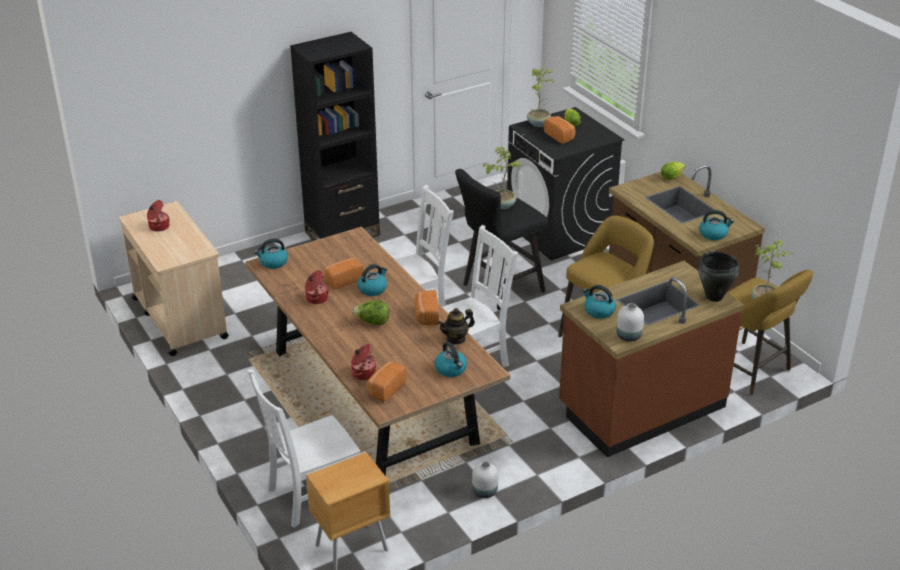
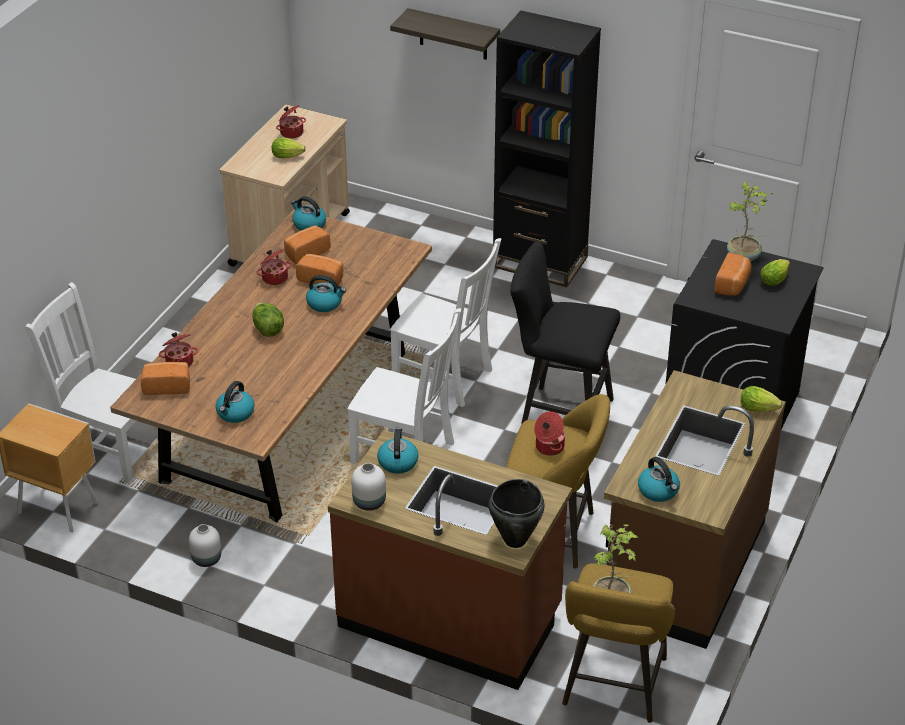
camera: 55 degrees right, 5 degrees up
(187, 238) = (289, 156): none -> lettuce
(238, 91) = (453, 34): none -> shelf
(426, 316) = (311, 358): bread -> bread (306, 252)
(456, 339) = (291, 394): teapot -> none
(502, 205) = (575, 315): potted plant -> none
(606, 268) = (548, 447): none -> cooking pot

